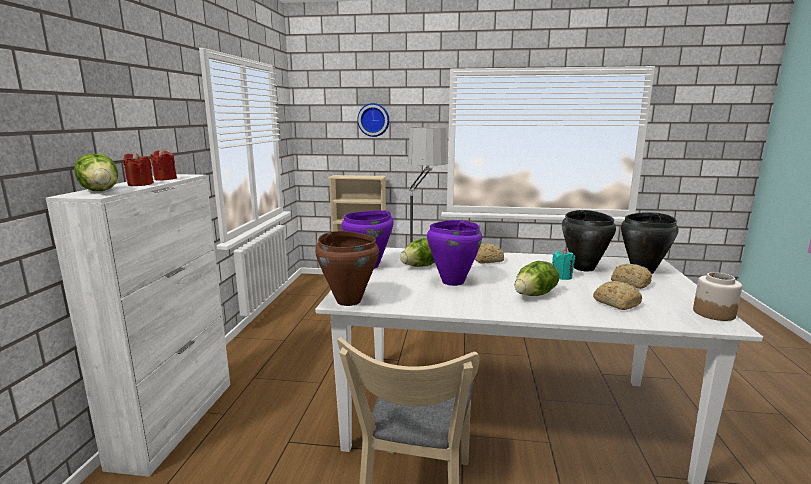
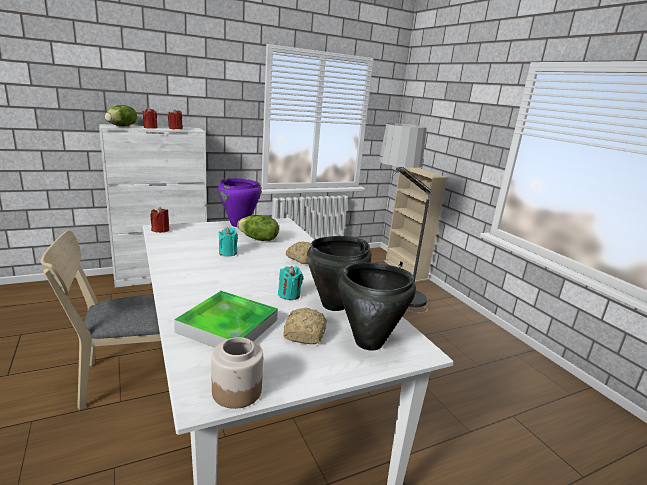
camera: 55 degrees right, 5 degrees up
(349, 301) = (160, 230): brown cooking pot -> red candle
(373, 120) = (452, 117): wall clock -> none
(452, 282) = (228, 253): purple cooking pot -> turquoise candle
(535, 294) = (222, 286): lettuce -> none
(616, 303) = (228, 326): bread -> tray

